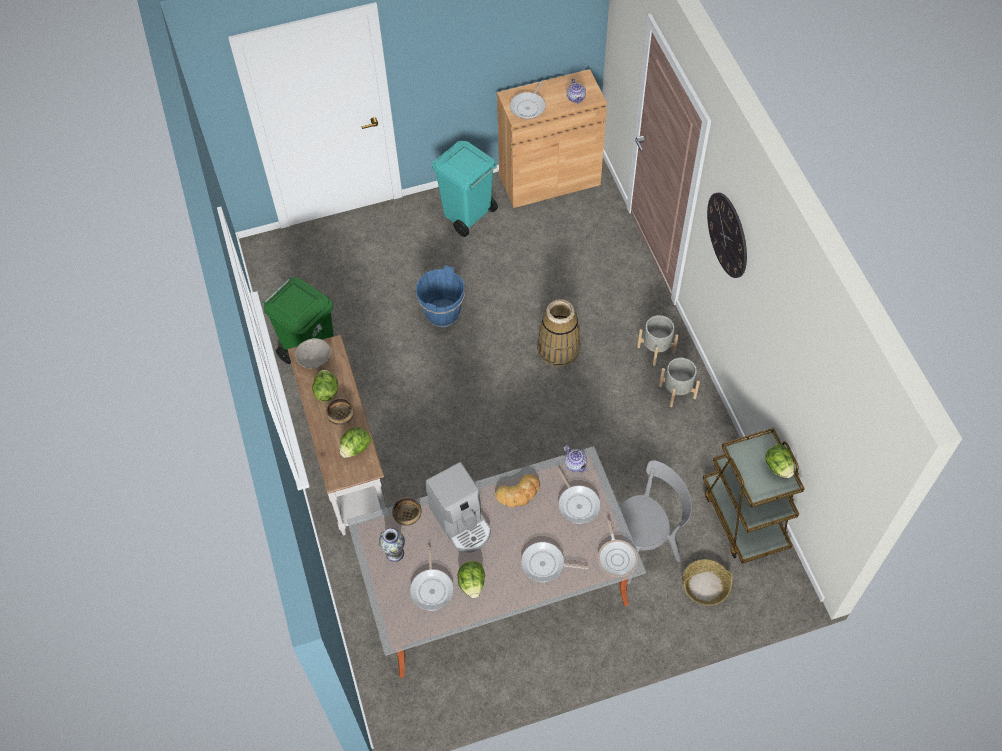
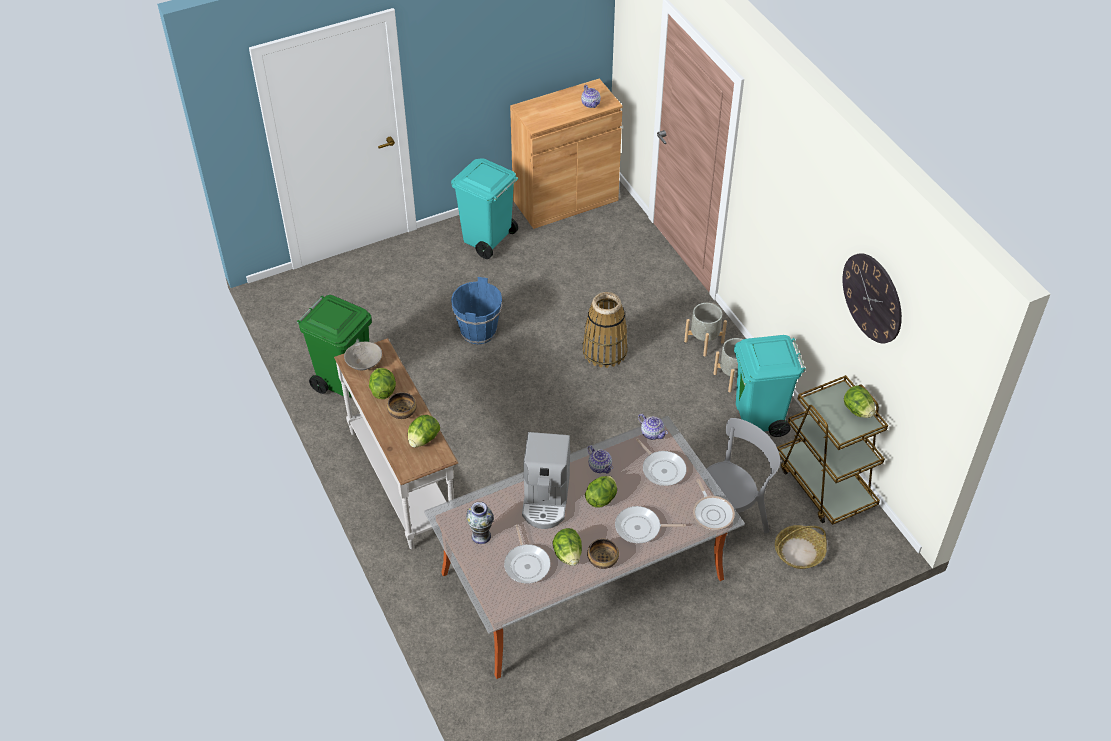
camera: 10 degrees left, 10 degrees down
(407, 515) = (487, 499): bowl -> bowl (602, 559)
(462, 522) = (546, 499): coffee machine -> coffee machine turned 45 degrees clockwise
(514, 528) = (601, 498): none -> lettuce
(519, 493) = (600, 466): bread -> teapot
(529, 106) = (545, 115): frying pan -> none
(694, 438) = (759, 418): none -> turquoise trash can
(727, 235) = (773, 191): wall clock -> wall clock (872, 298)

